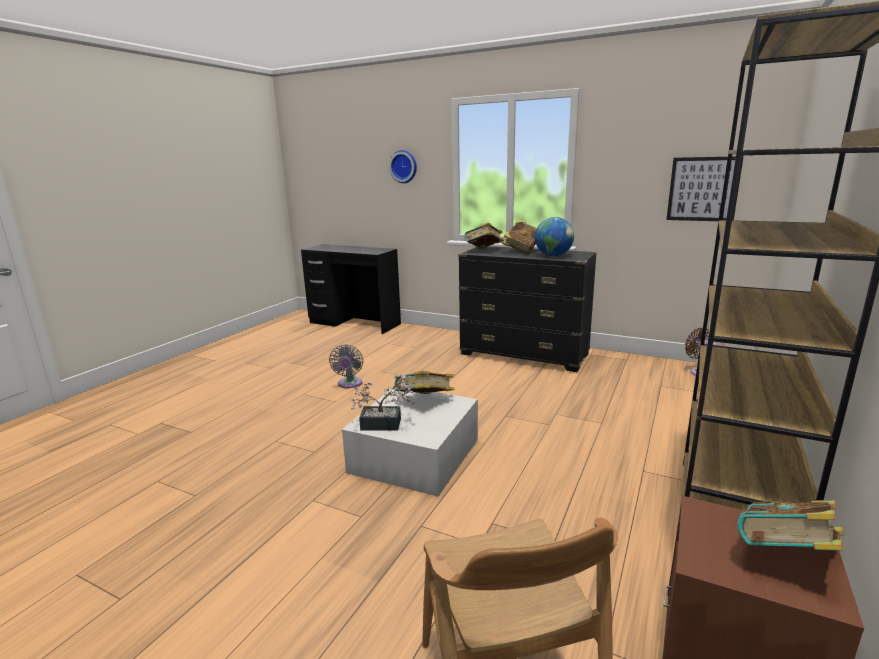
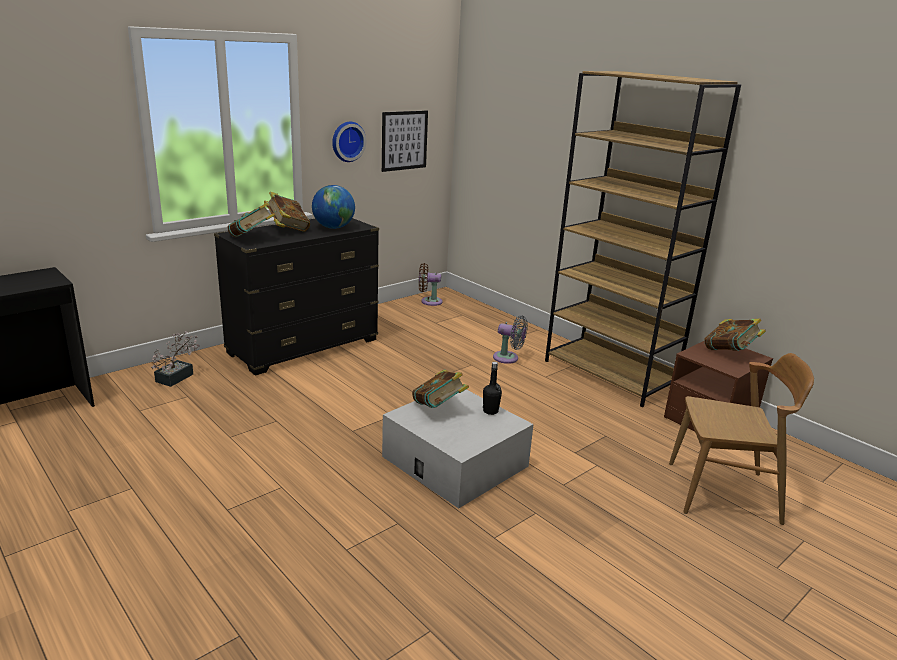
camera: 70 degrees left, 5 degrees up
(349, 384) = (241, 467): grey fan -> grey fan (508, 358)
(386, 424) = (470, 437): potted plant -> potted plant (178, 376)
(404, 166) = (48, 130): wall clock -> wall clock (347, 141)
(441, 424) = (490, 411): none -> black bottle

